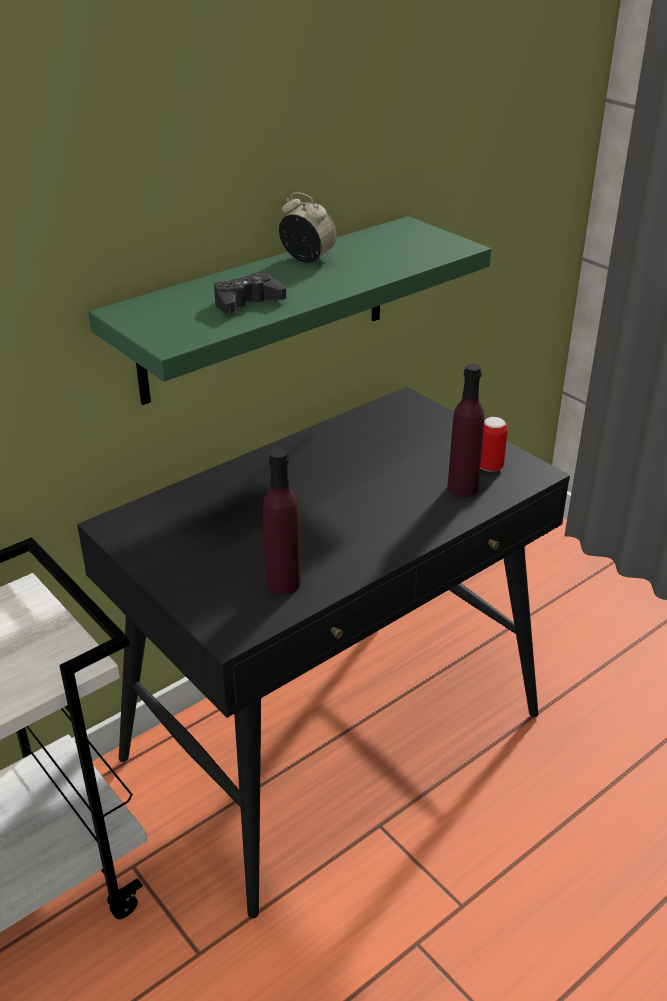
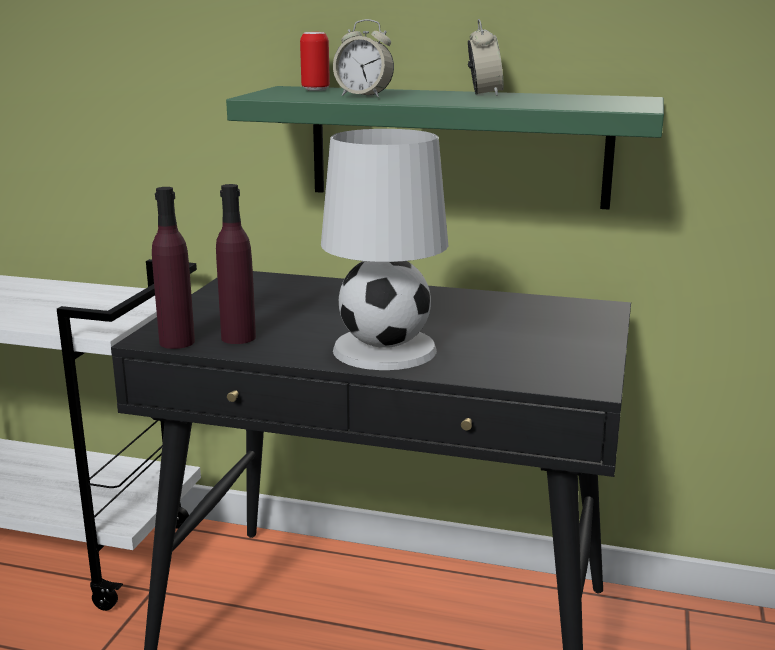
camera: 55 degrees right, 15 degrees down
(247, 302) = (364, 96): black game controller -> alarm clock
(391, 523) = (385, 350): none -> white table lamp
(462, 488) = (495, 362): purple bottle -> purple bottle (177, 342)
(489, 467) = (557, 364): can -> can (315, 89)

